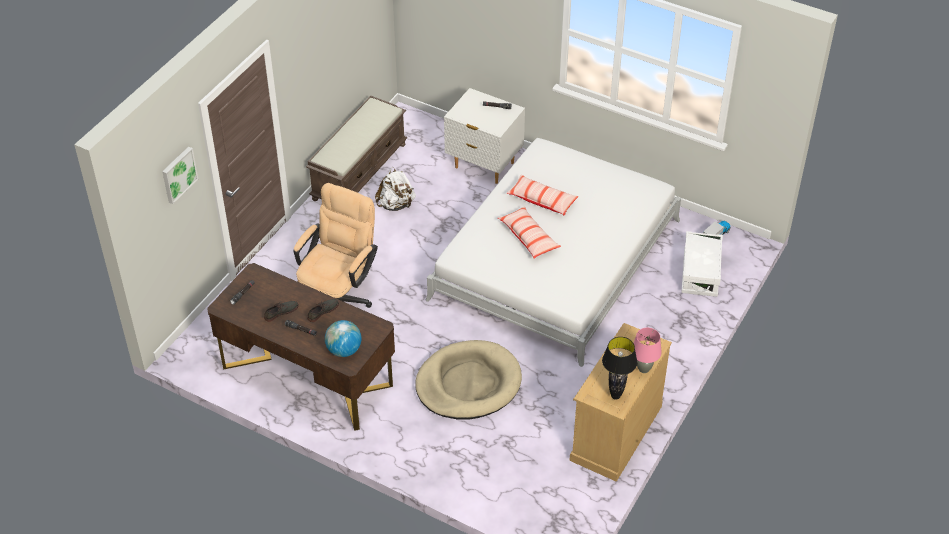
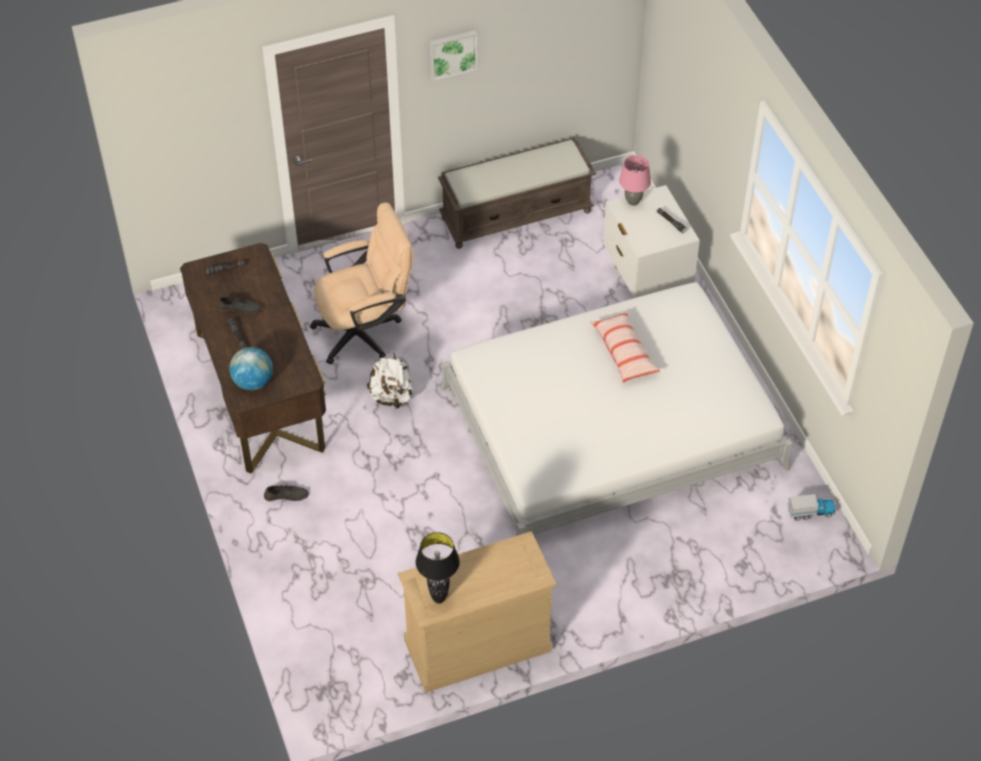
camera: 40 degrees right, 5 degrees up
(178, 174) = (216, 111): picture -> picture (452, 53)
(323, 311) = (275, 331): grey shoe -> grey shoe (286, 495)
(396, 205) = (515, 271): white backpack -> white backpack (391, 397)
(468, 384) = (392, 497): beige dog bed -> none
(528, 237) = (567, 383): pillow -> none
(644, 369) = (497, 591): pink table lamp -> pink table lamp (633, 201)
(700, 273) = (747, 541): white storage box -> none

